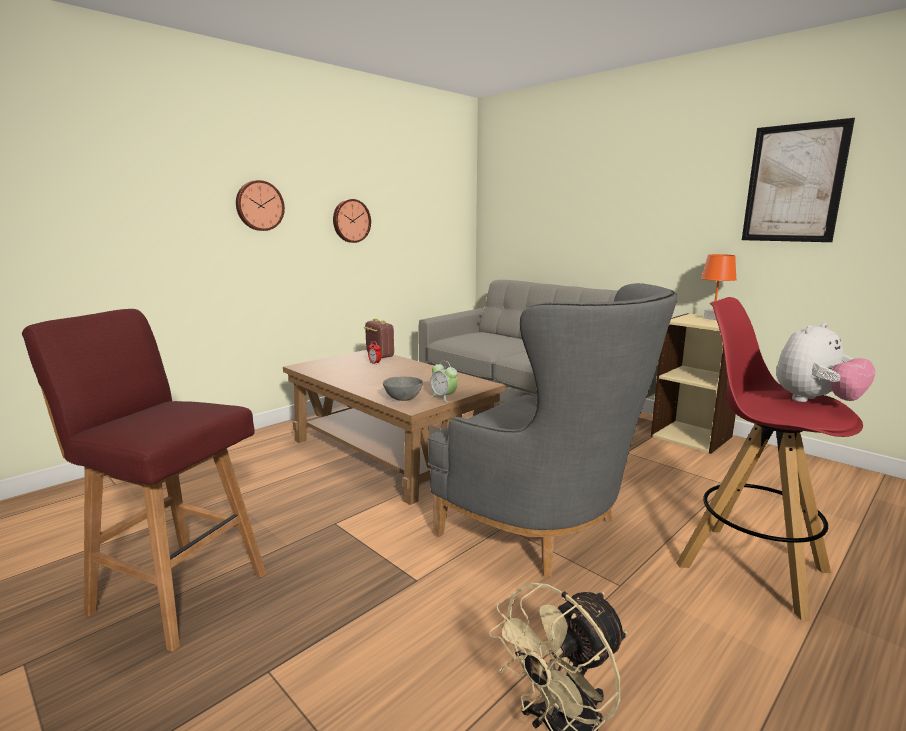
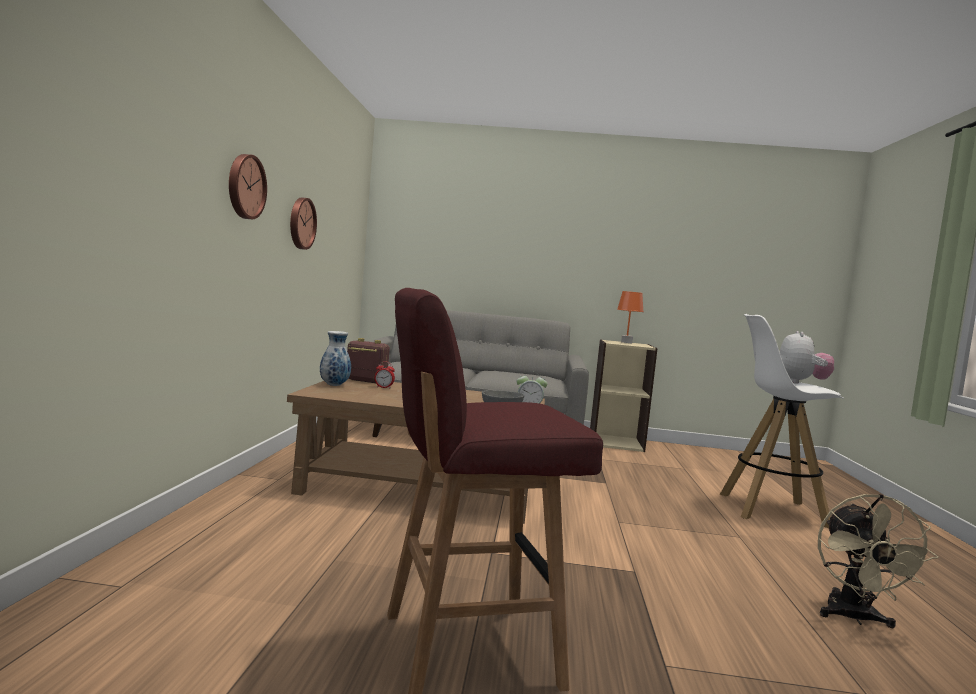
camera: 40 degrees left, 10 degrees down
(340, 359) = (334, 385): none -> vase
(546, 530) = (646, 517): grey armchair -> none
(750, 567) = (771, 510): red stool -> white stool
(794, 183) = (675, 243): picture -> none

